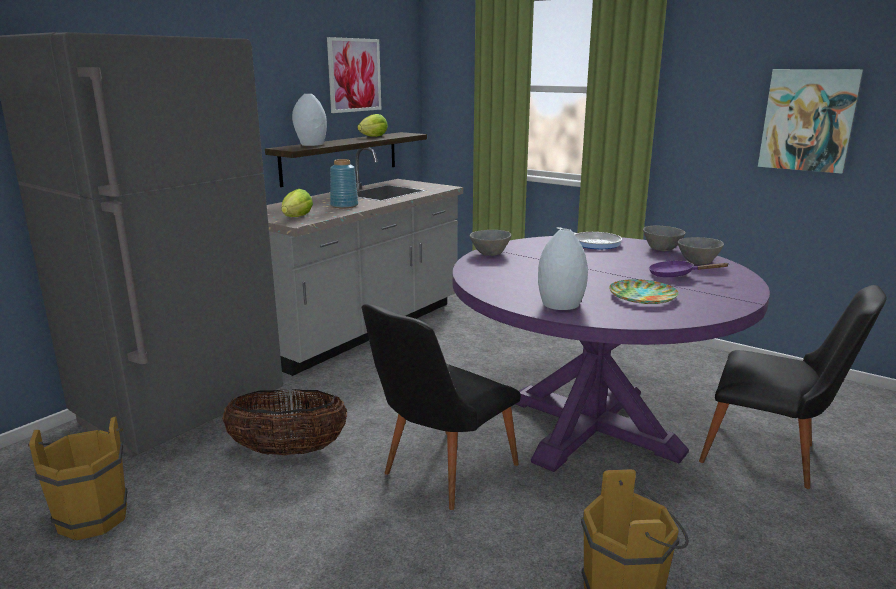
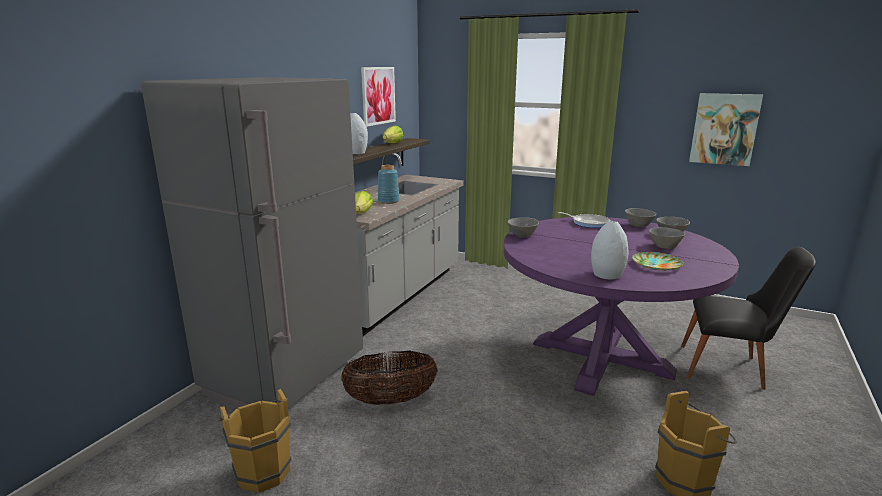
camera: 10 degrees left, 0 degrees up
(440, 473) = (514, 405): black chair -> none
(676, 275) = (665, 246): purple frying pan -> grey bowl

